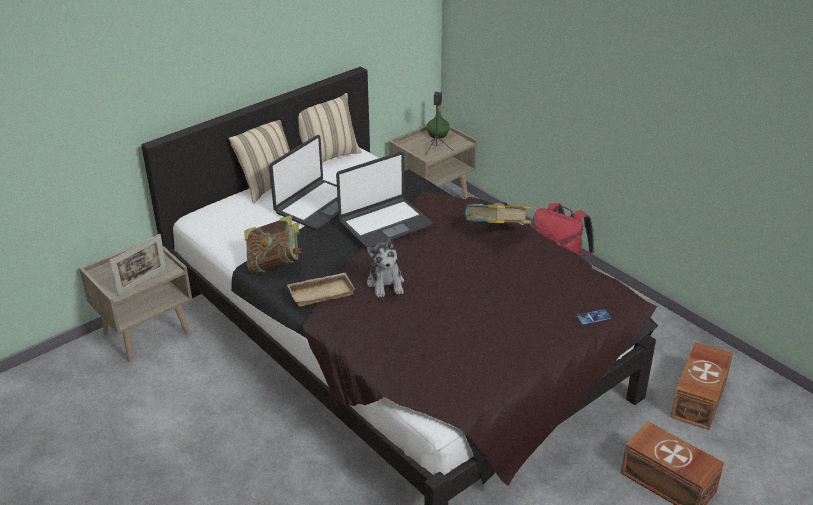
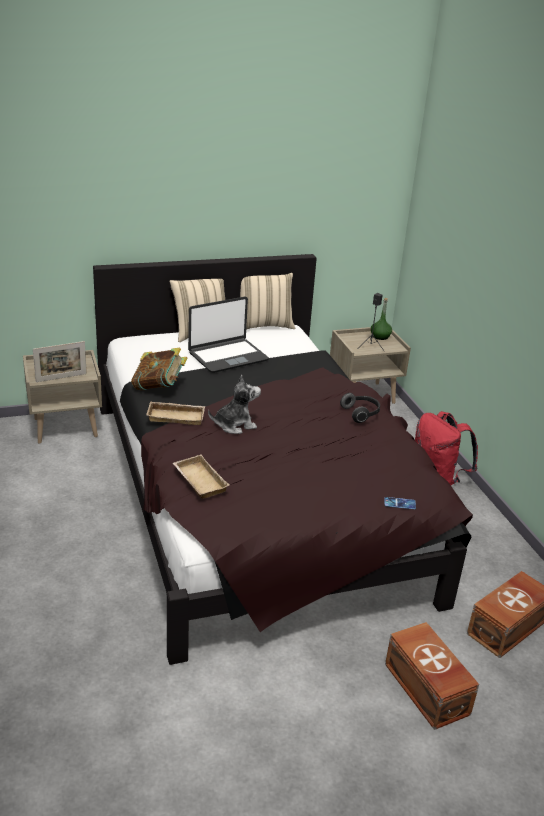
camera: 20 degrees right, 5 degrees down
(385, 223) = (269, 382): laptop -> none
(386, 283) = (234, 425): plush toy -> plush toy turned 120 degrees counterclockwise
(397, 357) = (198, 480): none -> beige tray
(496, 232) = (361, 413): book -> headphones

